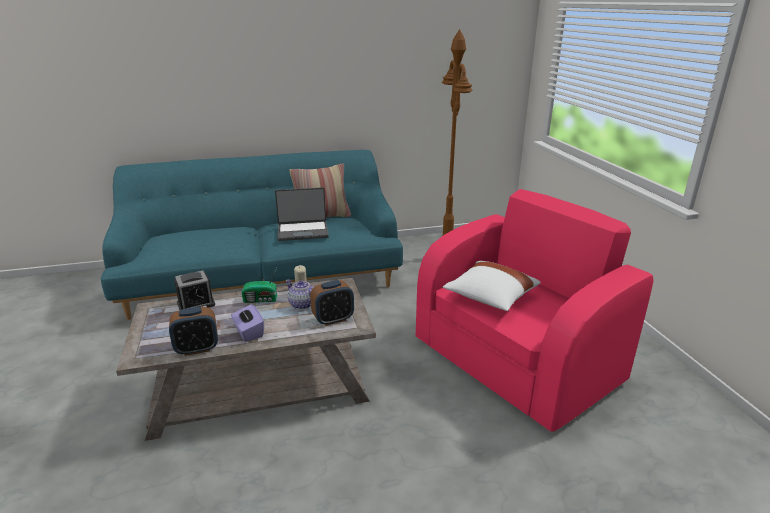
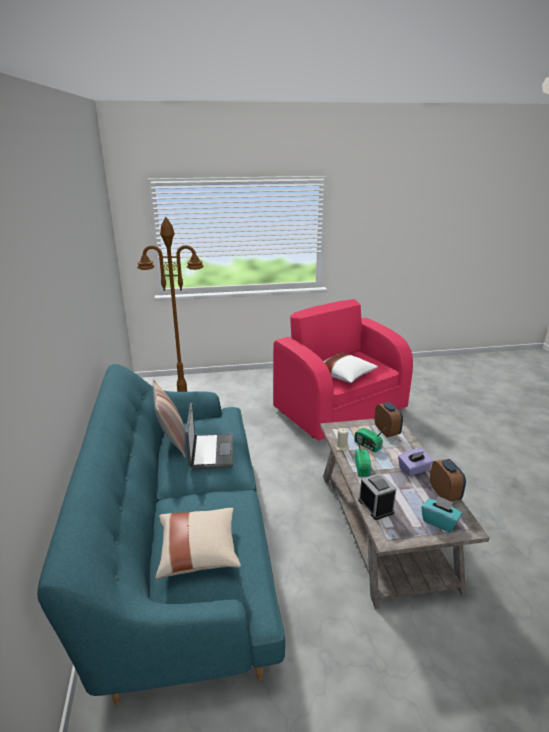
camera: 85 degrees left, 0 degrees up
(156, 339) = (439, 521): none -> turquoise tissue box
(182, 238) = (198, 552): none -> beige pillow
(302, 305) = (368, 446): teapot -> radio

